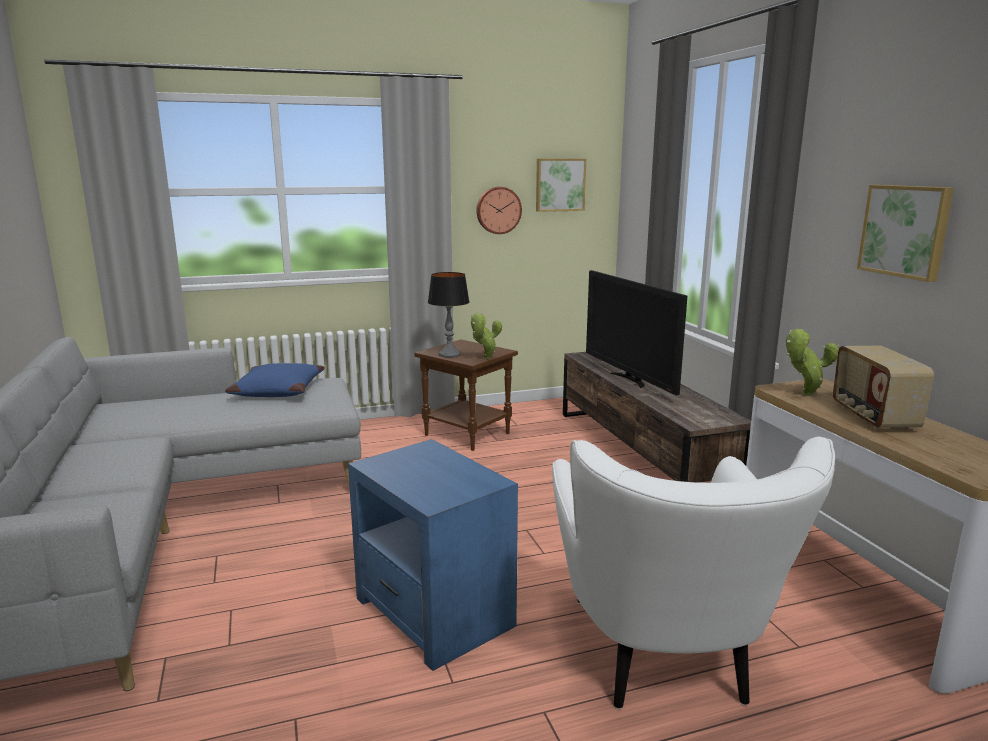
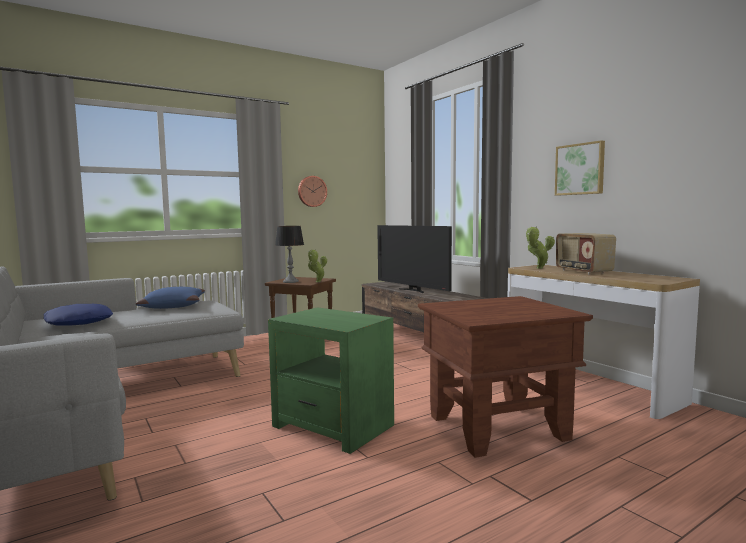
camera: 15 degrees left, 10 degrees down
(153, 416) = (79, 322): none -> blue pillow
(434, 613) = (333, 426): blue side table -> green side table
(559, 185) = (349, 176): picture -> none
(663, 658) = (496, 427): white armchair -> brown side table

